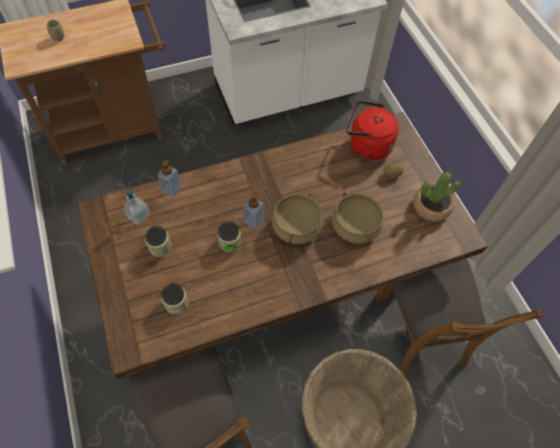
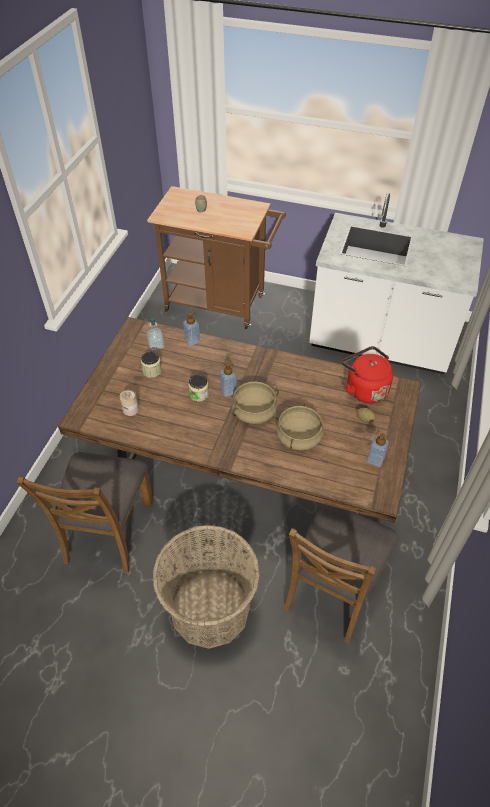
camera: 40 degrees right, 10 degrees down
(176, 303) = (130, 409): jar -> can
(431, 207) = (375, 460): potted plant -> soap dispenser

